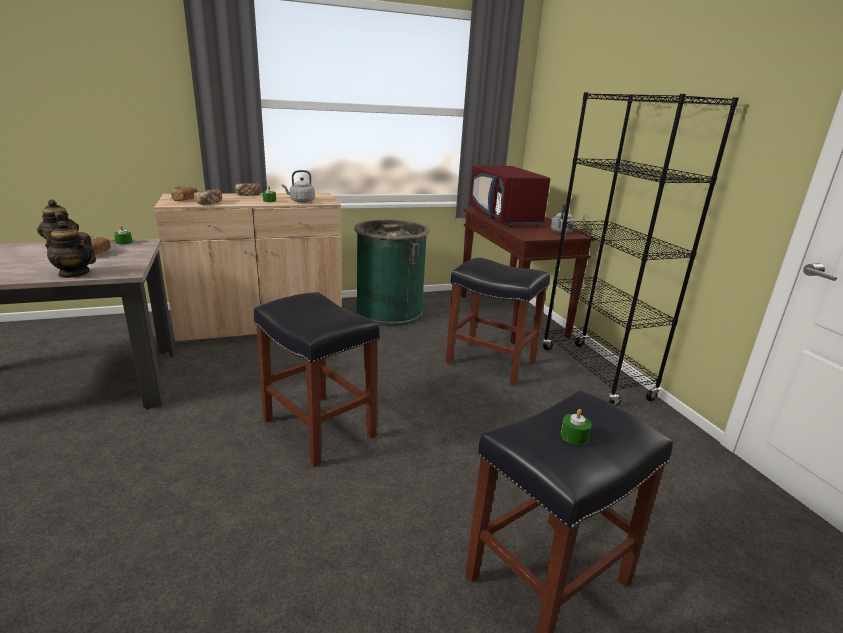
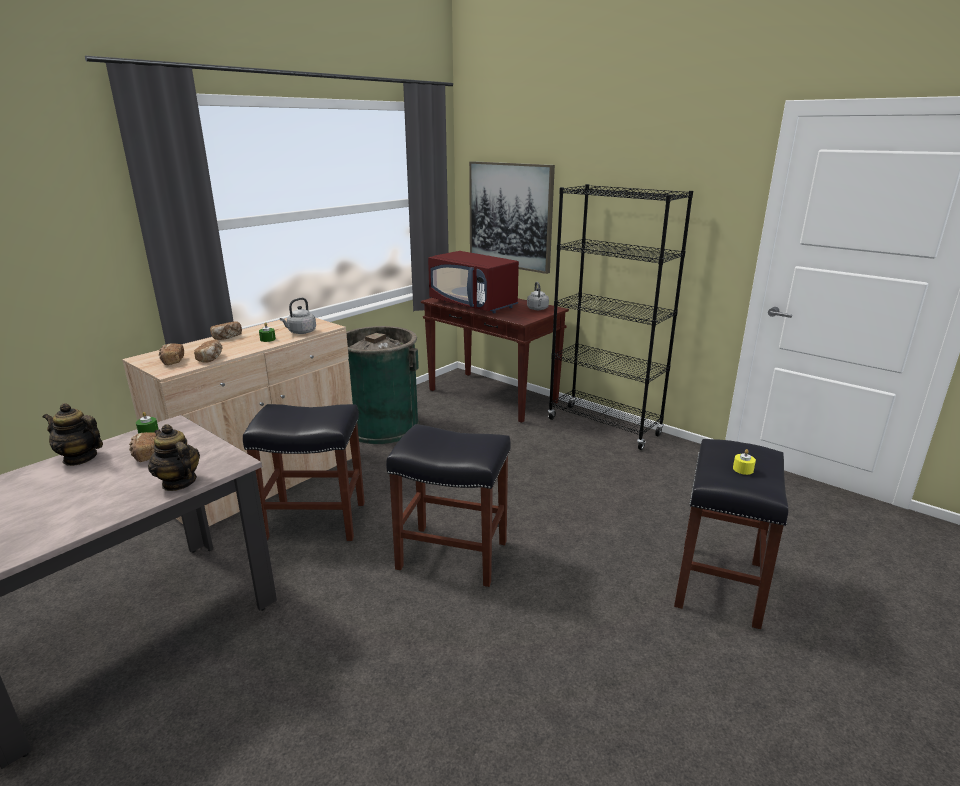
camera: 30 degrees left, 0 degrees up
(74, 273) = (179, 482): teapot -> teapot turned 60 degrees clockwise
(489, 362) = (521, 445): black stool -> black stool (314, 521)
(565, 134) = (510, 216): none -> picture
(574, 436) = (743, 469): green candle -> yellow candle

